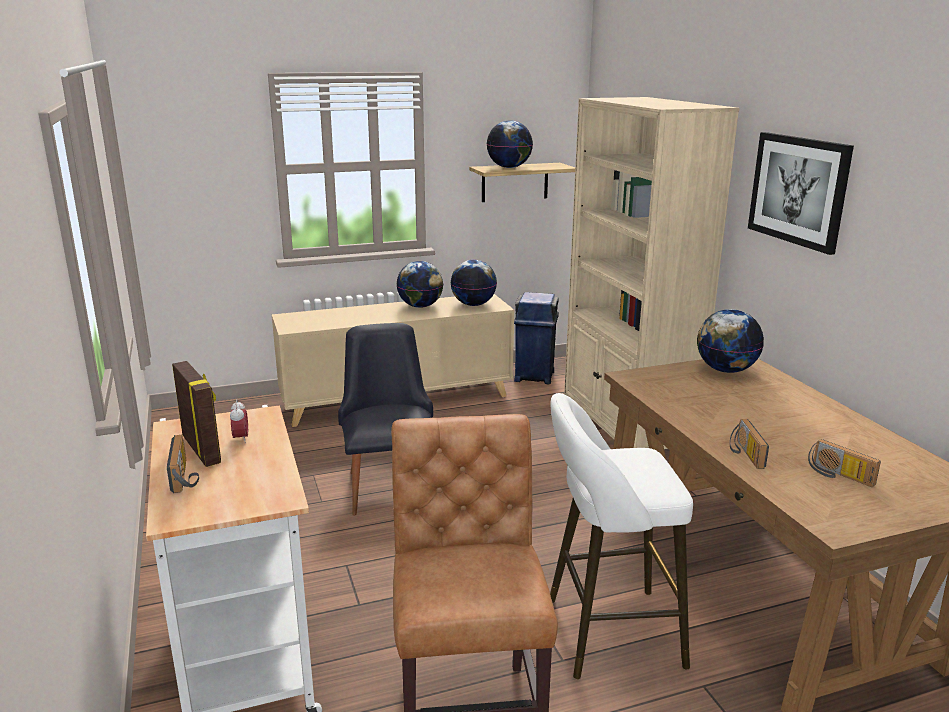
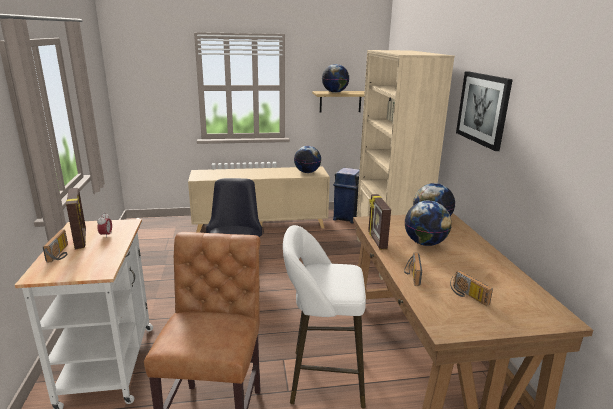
camera: 10 degrees right, 0 degrees up
(420, 306) = (276, 171): globe -> globe (425, 243)
(663, 407) = (376, 240): none -> picture frame

